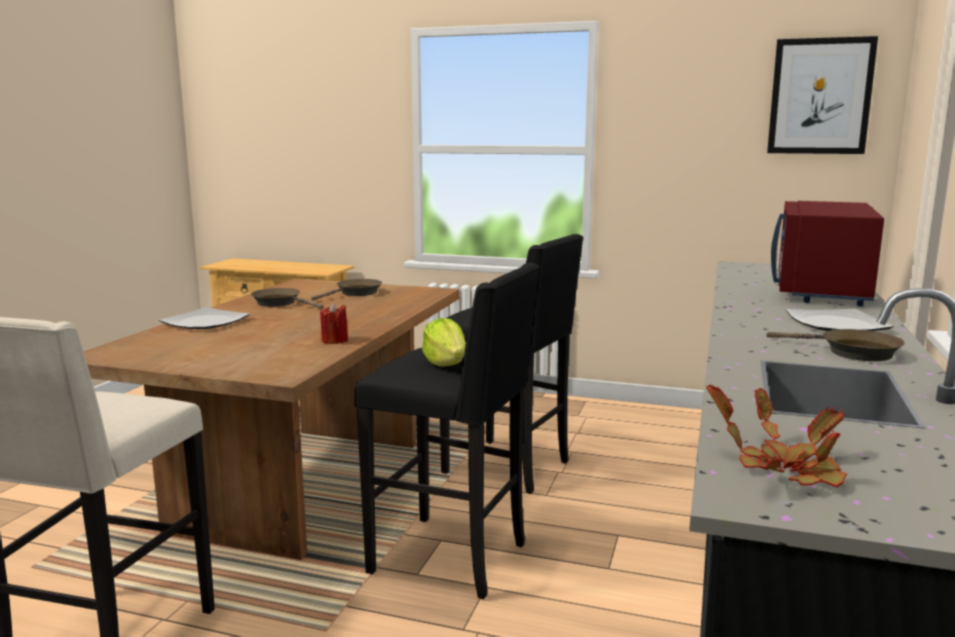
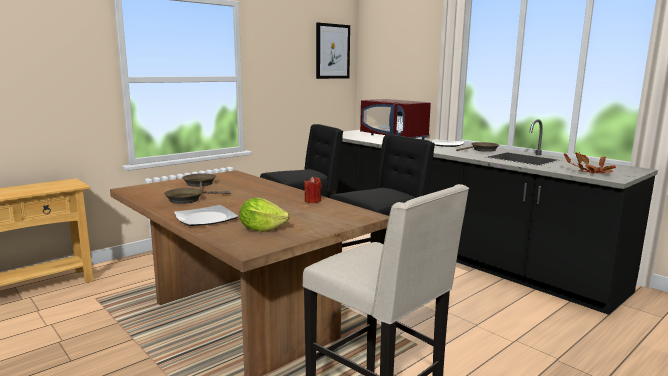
camera: 60 degrees left, 0 degrees up
(446, 364) = (380, 193): lettuce -> lettuce (262, 229)

